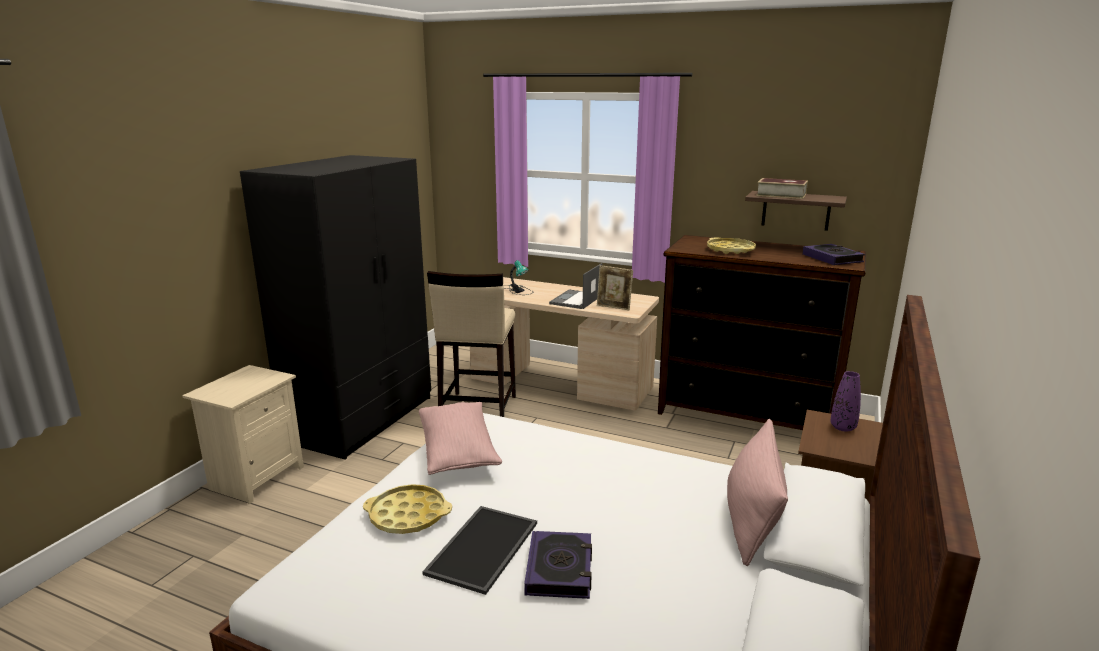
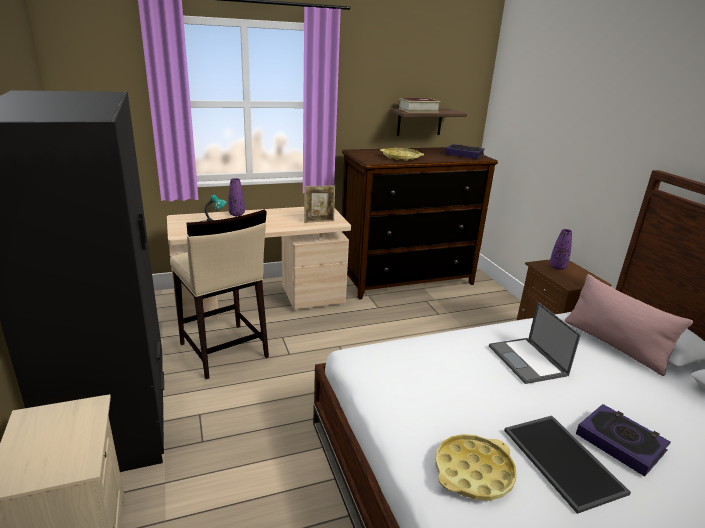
camera: 45 degrees left, 5 degrees up
(458, 451) = (399, 392): pink pillow -> none
(551, 287) = (236, 214): none -> purple vase
(575, 300) = (279, 222): laptop -> laptop (528, 361)

